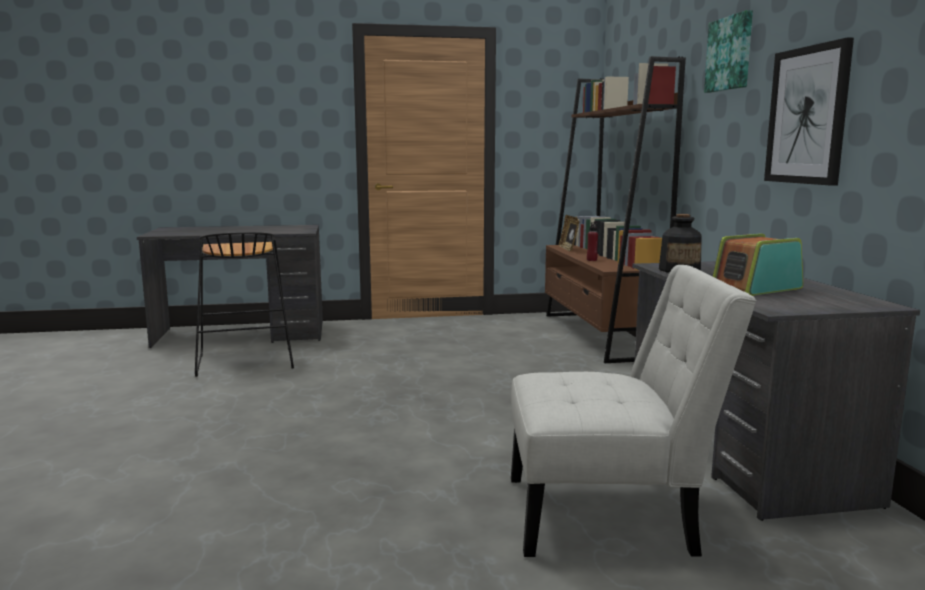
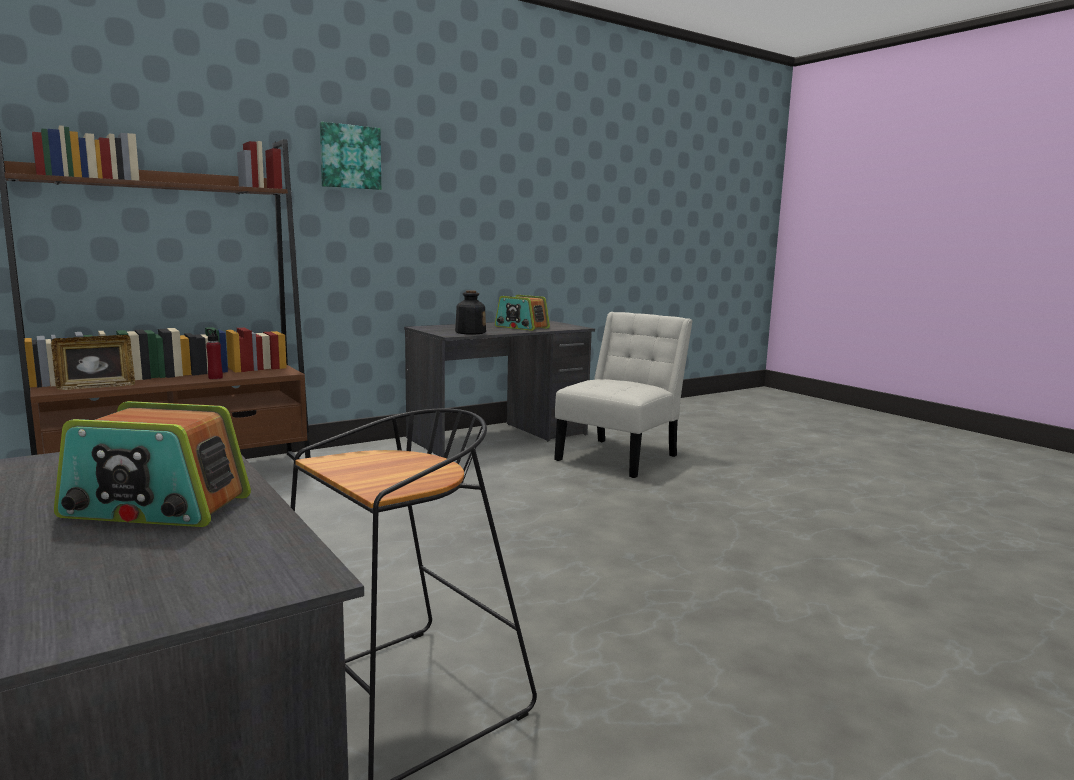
camera: 115 degrees left, 0 degrees up
(232, 230) = (156, 507): none -> radio
(610, 515) = (620, 456): white chair -> white chair turned 60 degrees clockwise
(807, 115) = (449, 219): picture -> none

